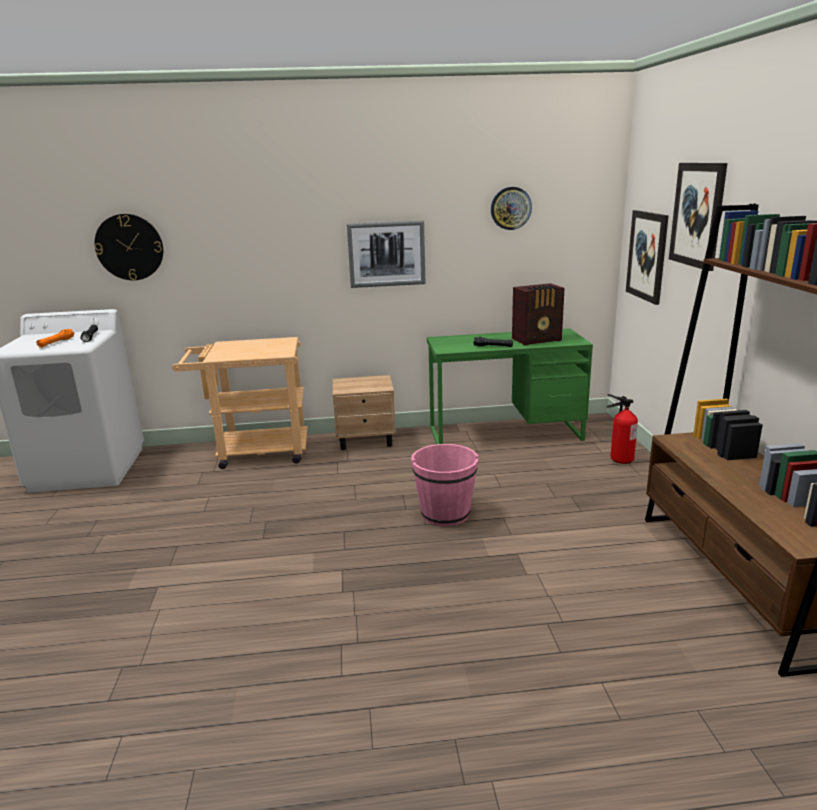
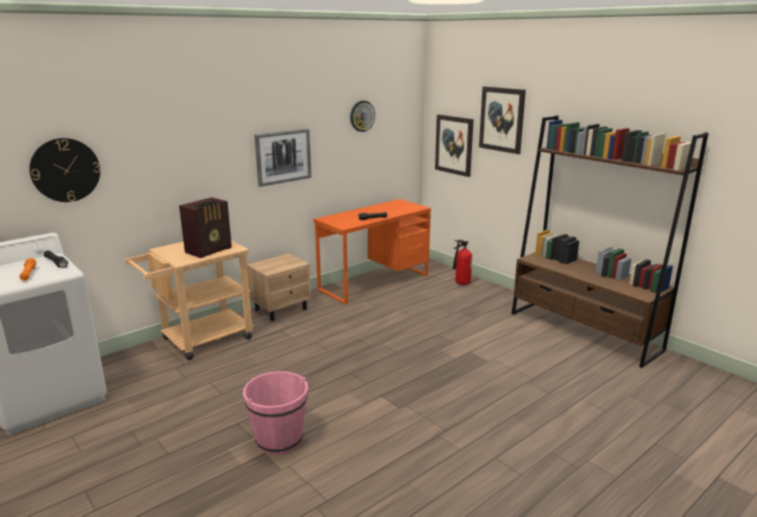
camera: 35 degrees left, 0 degrees up
(445, 514) = (401, 342): pink bucket -> pink bucket (279, 439)
(505, 433) = (374, 282): green desk -> orange desk
(537, 340) = (393, 210): radio -> radio (210, 250)

